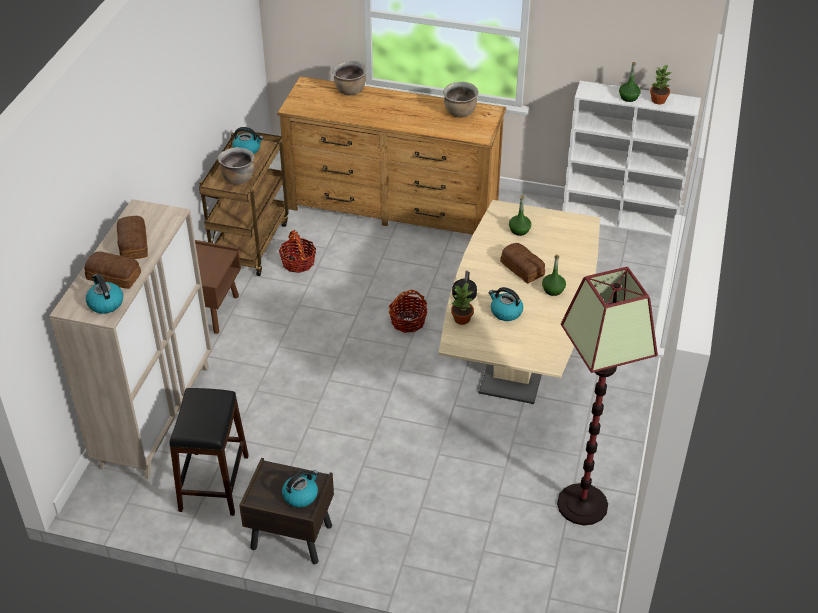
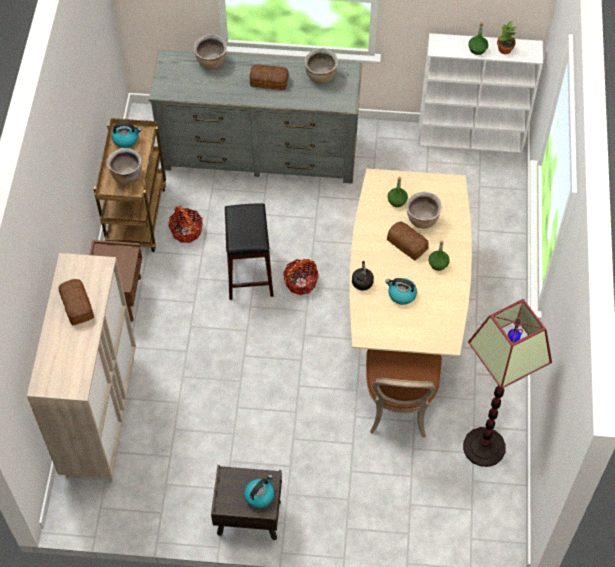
camera: 10 degrees left, 15 degrees up
(105, 303) = (72, 375): kettle -> none
(114, 277) = (71, 345): bread -> bread (269, 82)
(213, 483) = (169, 476): black stool -> black stool (249, 272)
(393, 206) = (260, 152): brown dresser -> grey dresser
(461, 319) = (365, 308): potted plant -> none
(490, 452) = (399, 408): none -> brown chair
(543, 250) = (422, 220): none -> brown cooking pot

